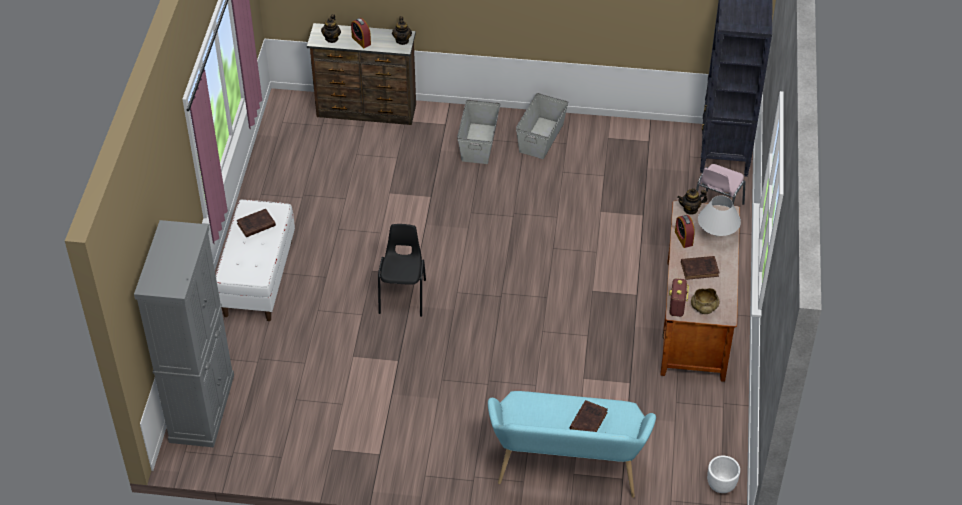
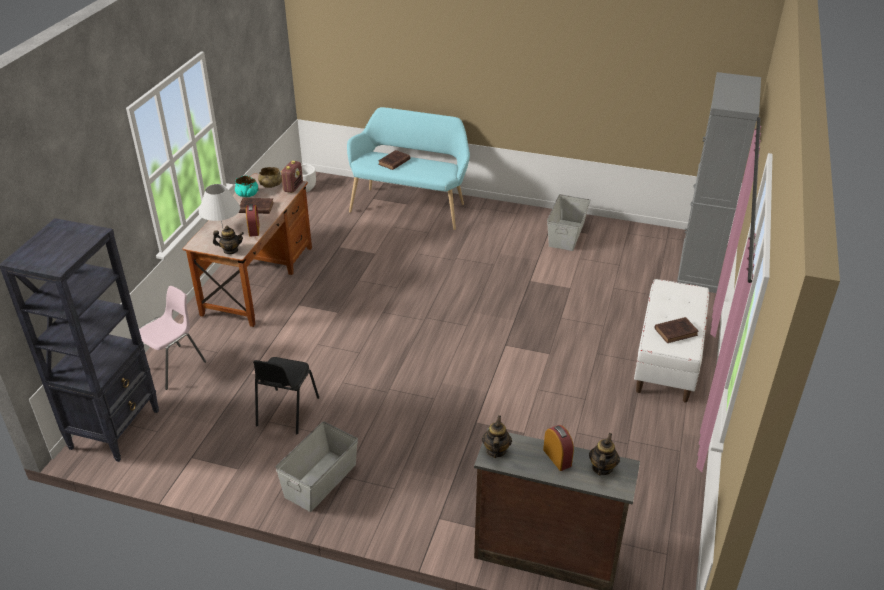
camera: 170 degrees left, 10 degrees down
(403, 296) = (519, 328): black chair -> black chair (286, 412)
(478, 143) = (403, 483): grey storage box -> grey storage box (567, 234)
(722, 289) = (247, 194): none -> turquoise bowl

